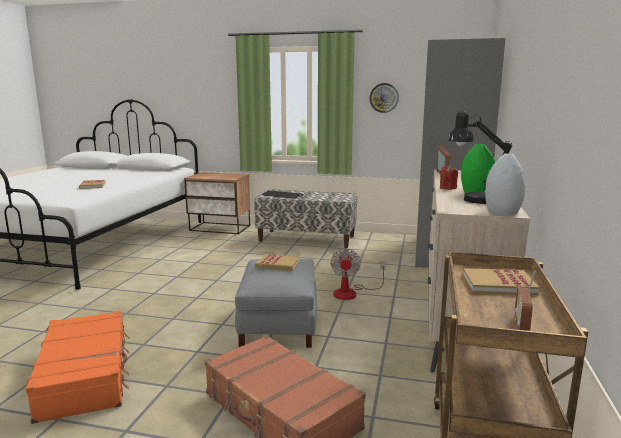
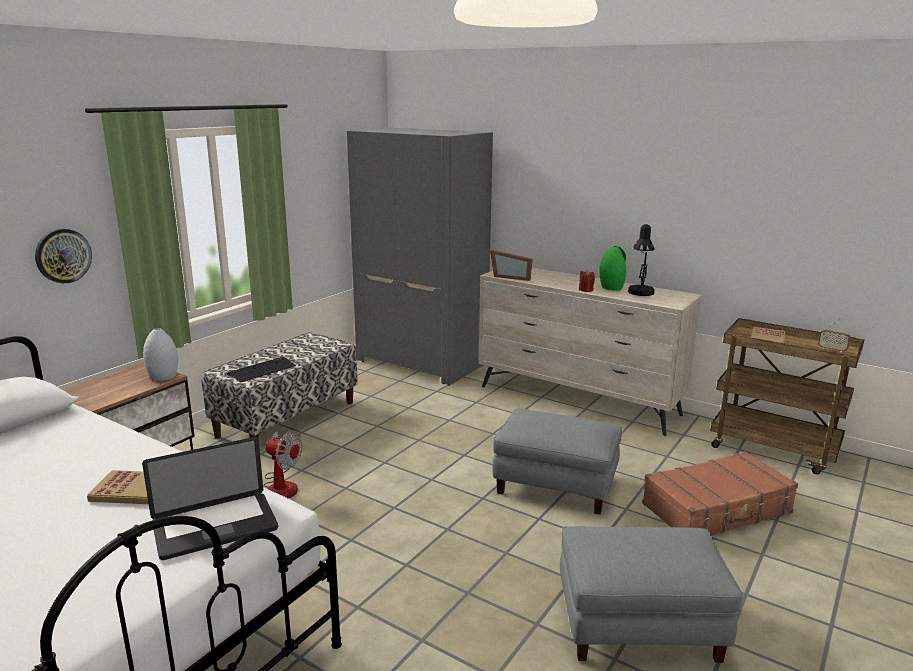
camera: 70 degrees left, 5 degrees up
(56, 197) = (215, 527): none -> laptop
(86, 375) = (638, 624): orange suitcase -> grey ottoman
(278, 264) = (550, 421): book -> none
(351, 293) = (496, 431): fan -> fan (281, 485)
(384, 98) = (305, 195): wall clock -> wall clock (63, 255)
(501, 212) = (684, 296): grey vase -> grey vase (162, 377)

